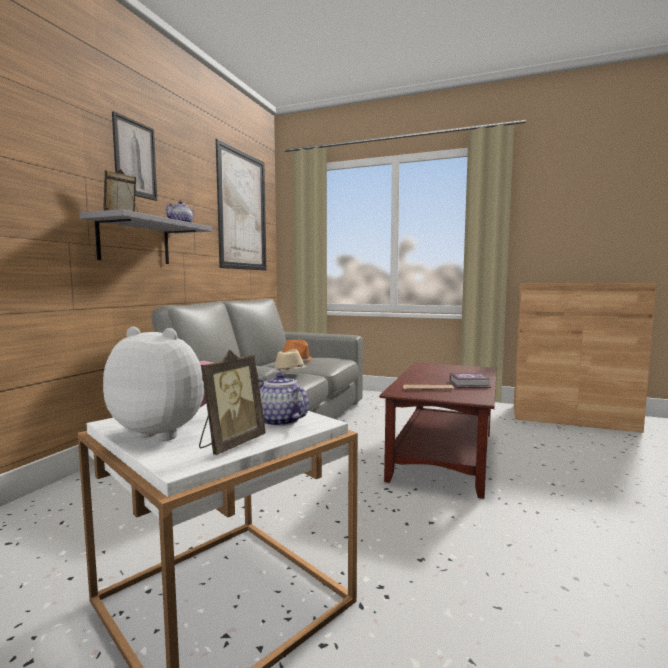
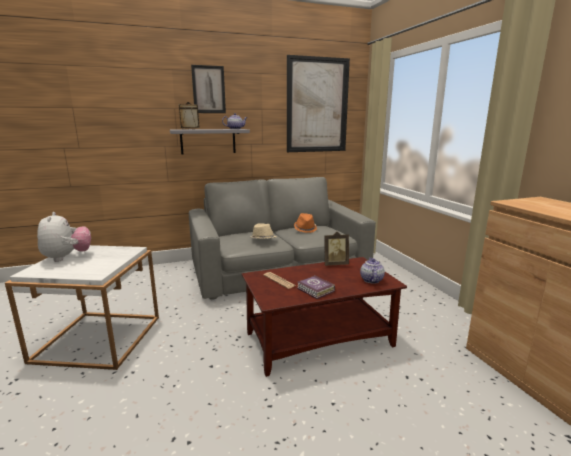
camera: 50 degrees right, 10 degrees up
(230, 444) = (54, 271): picture frame -> picture frame (335, 264)
(279, 421) = (94, 268): teapot -> teapot (371, 280)

